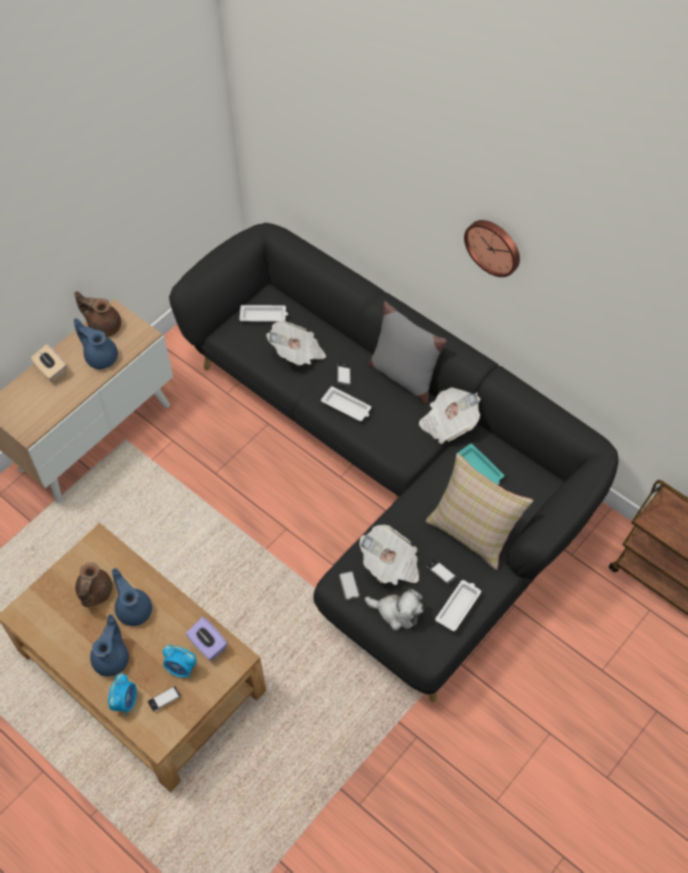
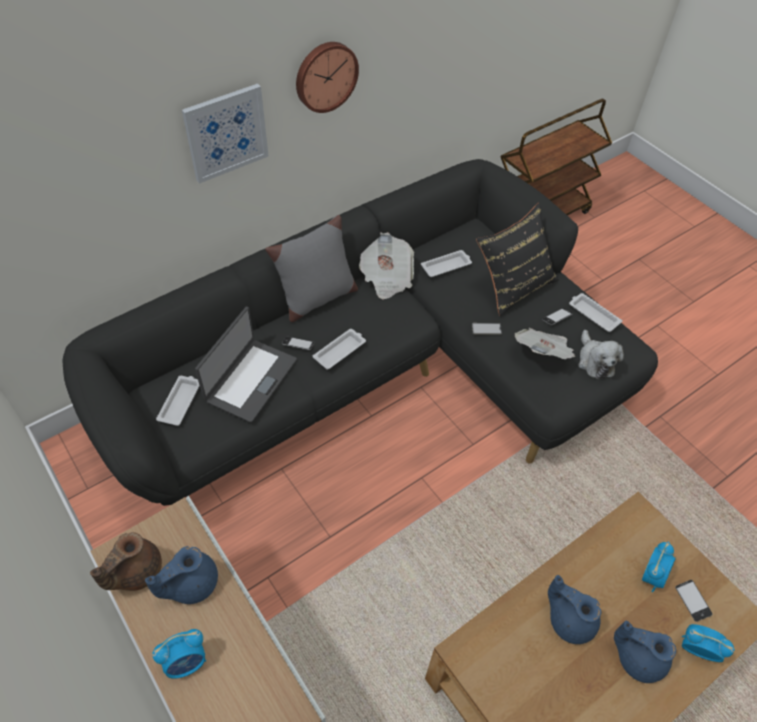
camera: 80 degrees left, 5 degrees down
(51, 371) = (187, 662): beige tissue box -> alarm clock
(94, 593) = (541, 668): brown teapot -> none
(134, 609) = (569, 620): blue teapot -> blue teapot turned 60 degrees clockwise
(208, 645) = (622, 541): purple tissue box -> none
(297, 353) = (250, 380): newspaper -> laptop
(349, 585) = (560, 393): phone -> phone (486, 329)
(397, 612) = (595, 361): plush toy -> plush toy turned 135 degrees clockwise
(411, 210) = (226, 133): none -> picture
(474, 529) = (513, 285): beige pillow -> black pillow
(480, 468) = (447, 266): turquoise tray -> white tray

